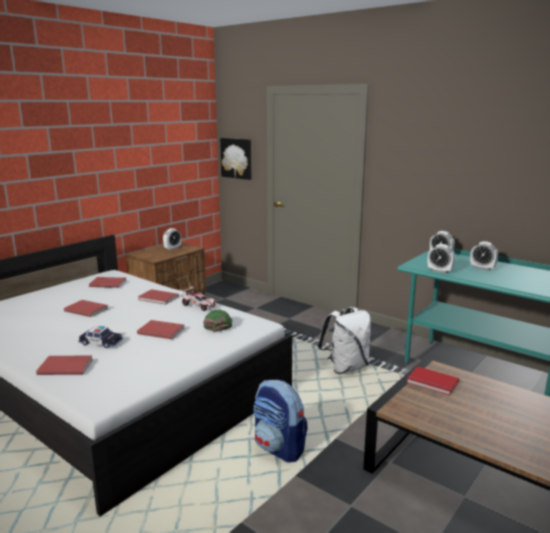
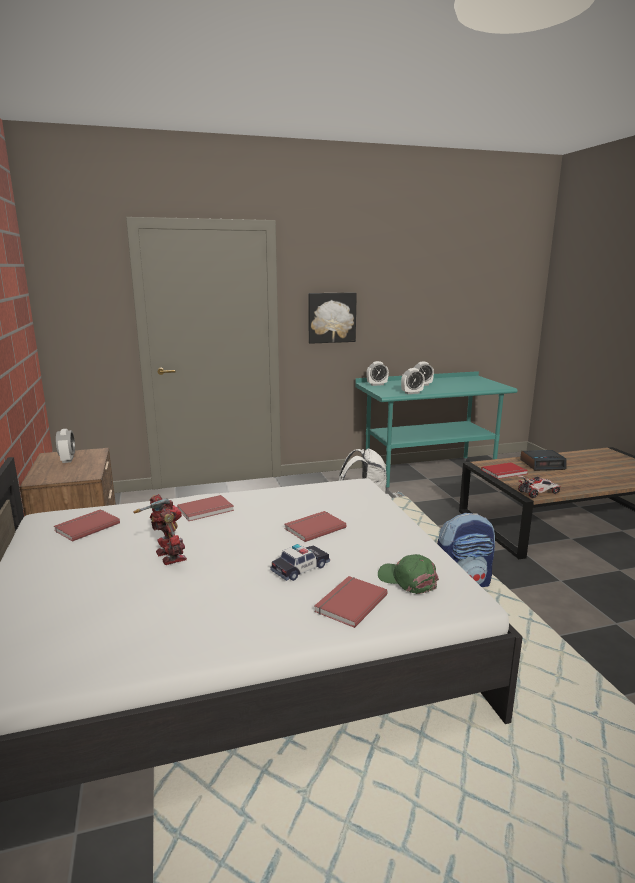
camera: 55 degrees left, 0 degrees up
(87, 309) = (168, 557): red book -> toy robot
(199, 306) = (268, 496): toy car -> toy car (538, 493)
(219, 324) = (338, 499): green cap -> green cap (408, 580)
(237, 158) = (77, 318): picture -> picture (331, 317)
(498, 399) = (542, 464): none -> alarm clock

